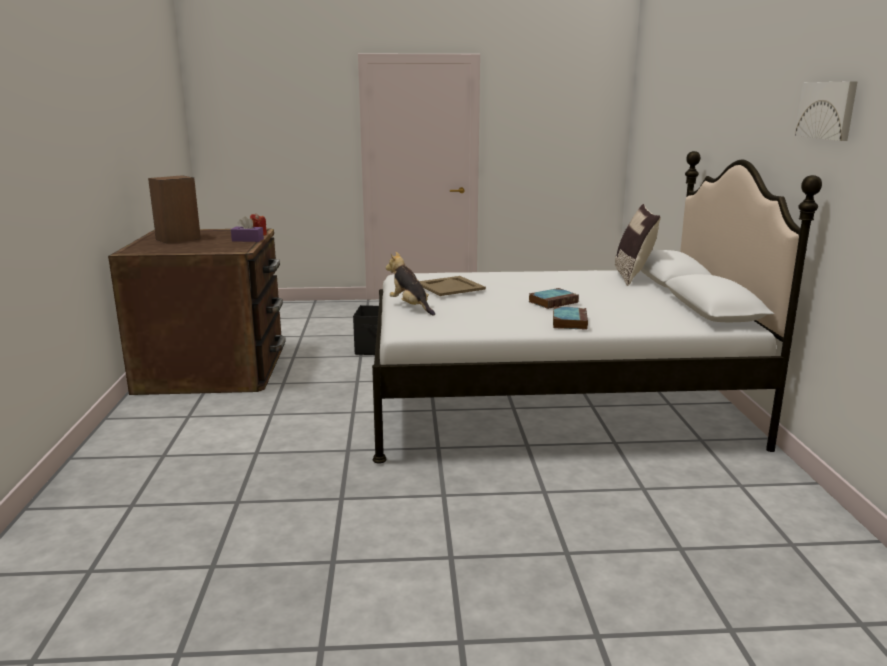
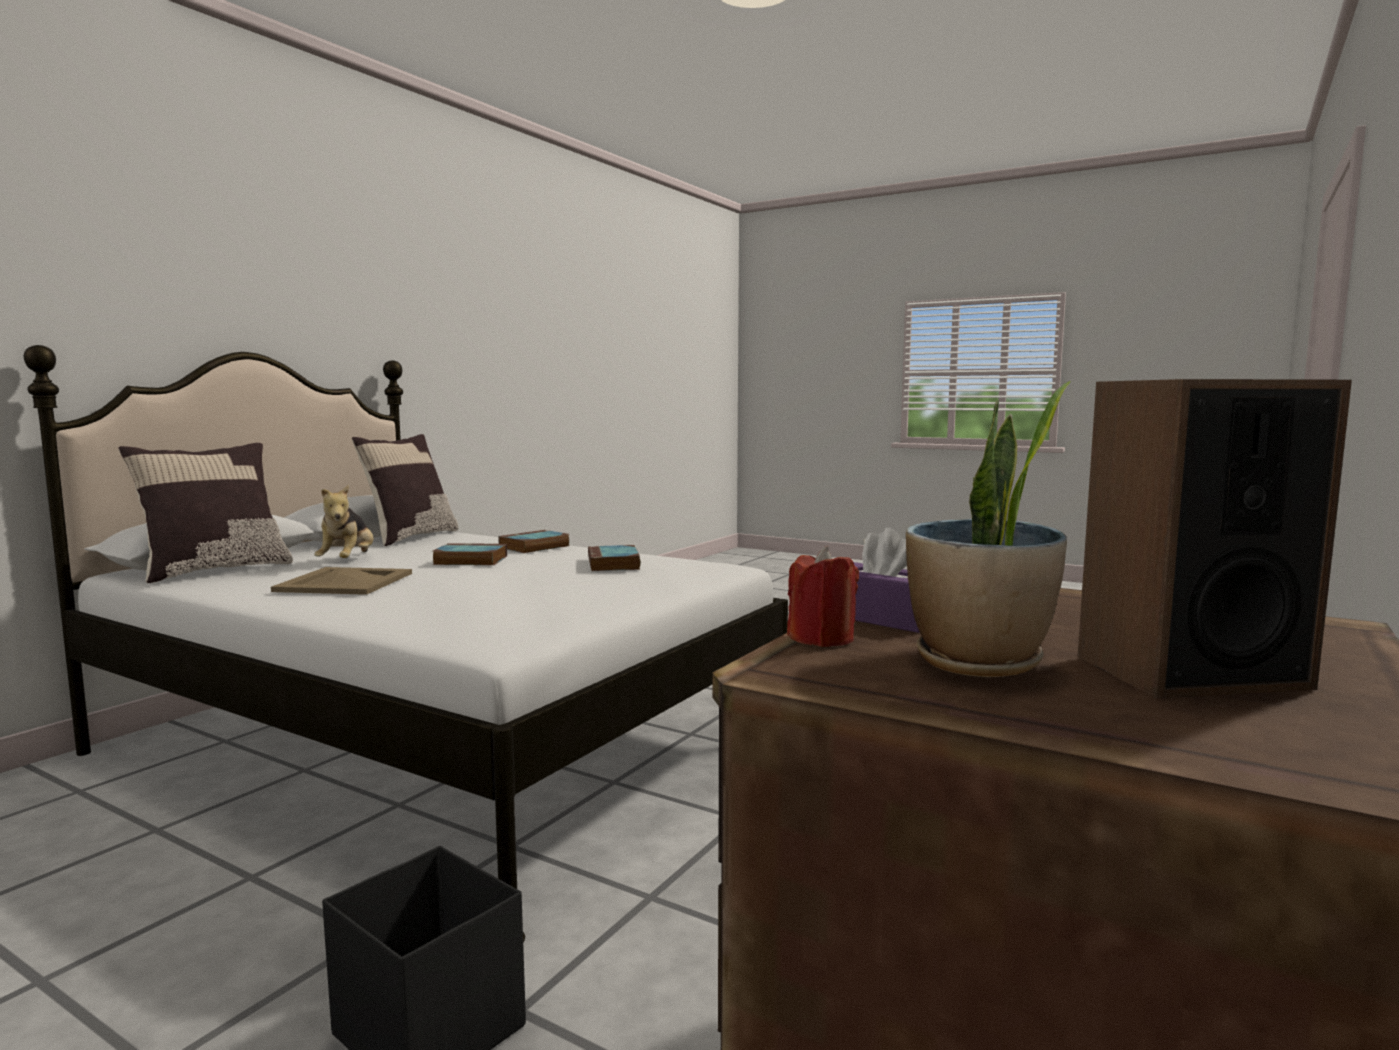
camera: 145 degrees left, 10 degrees down
(222, 235) = (979, 662): none -> potted plant
(410, 307) = (657, 585): plush toy -> plush toy (348, 561)
(450, 287) = (520, 594): beige tray -> beige tray (346, 582)
(471, 316) = (614, 564): none -> book
(681, 315) = (410, 537): none -> pillow
(828, 110) = (365, 297): picture -> none

